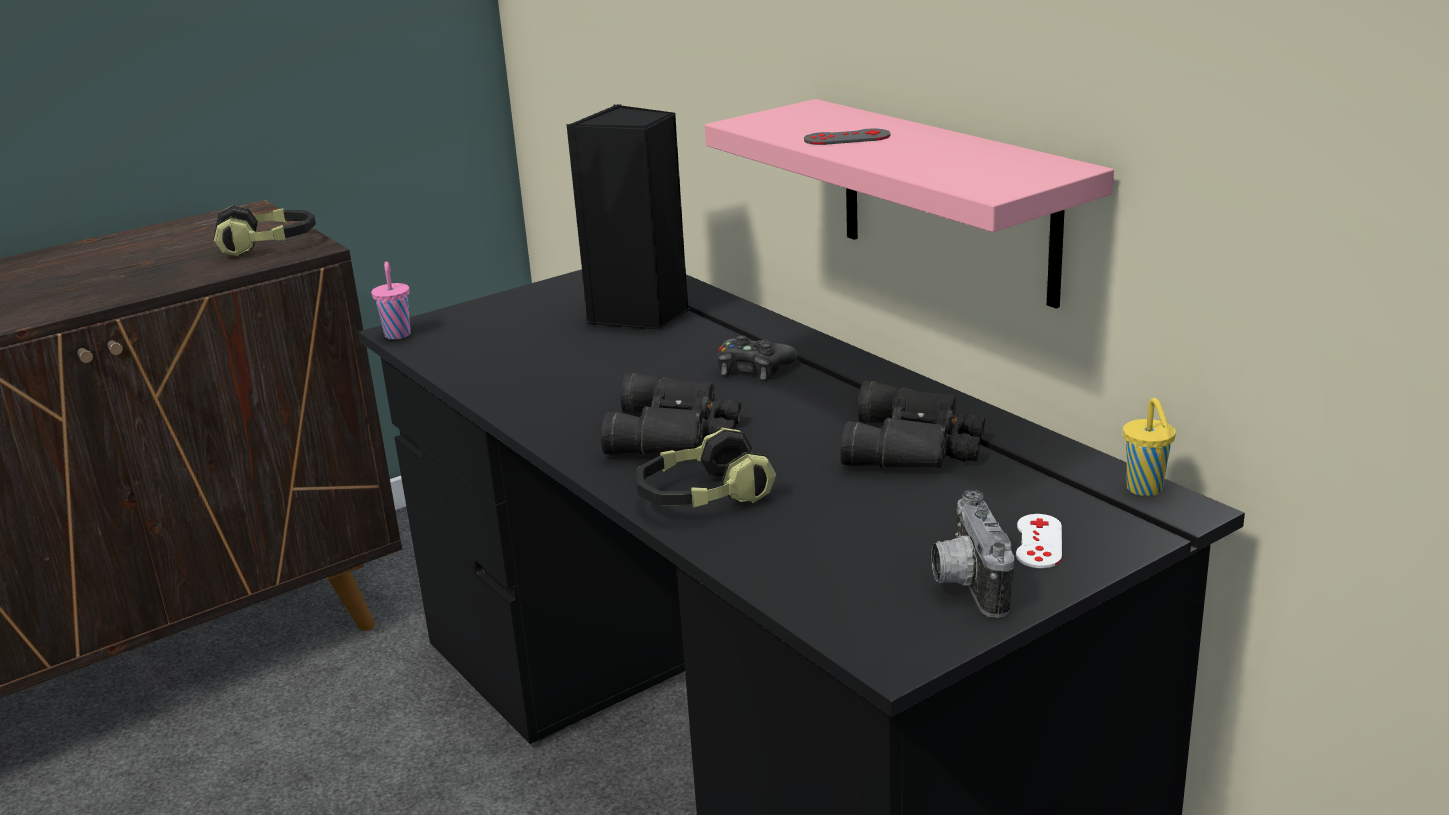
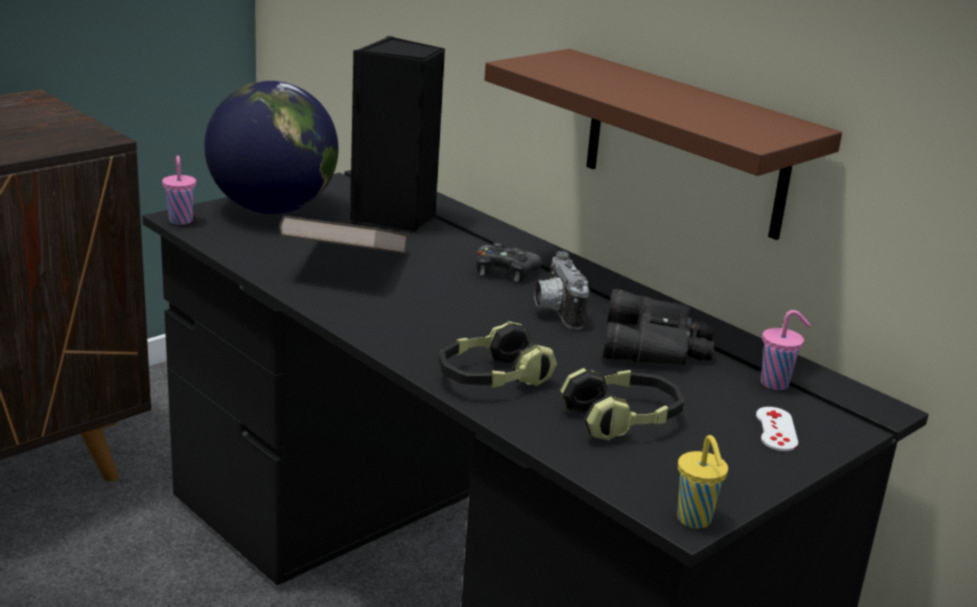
camera: 10 degrees left, 0 degrees up
(268, 245) = (59, 131): headphones -> headphones (624, 419)
(503, 315) = (272, 209): none -> globe
(568, 374) = (345, 265): none -> brown book
(677, 432) = (454, 322): black binoculars -> none
(847, 138) = (614, 85): grey game controller -> none
(947, 200) = (685, 144): pink shelf -> brown shelf
(965, 584) = (727, 462): camera -> camera (555, 311)
(1054, 485) = (776, 384): none -> pink cup
(1145, 490) = (849, 391): yellow cup -> yellow cup (695, 520)

